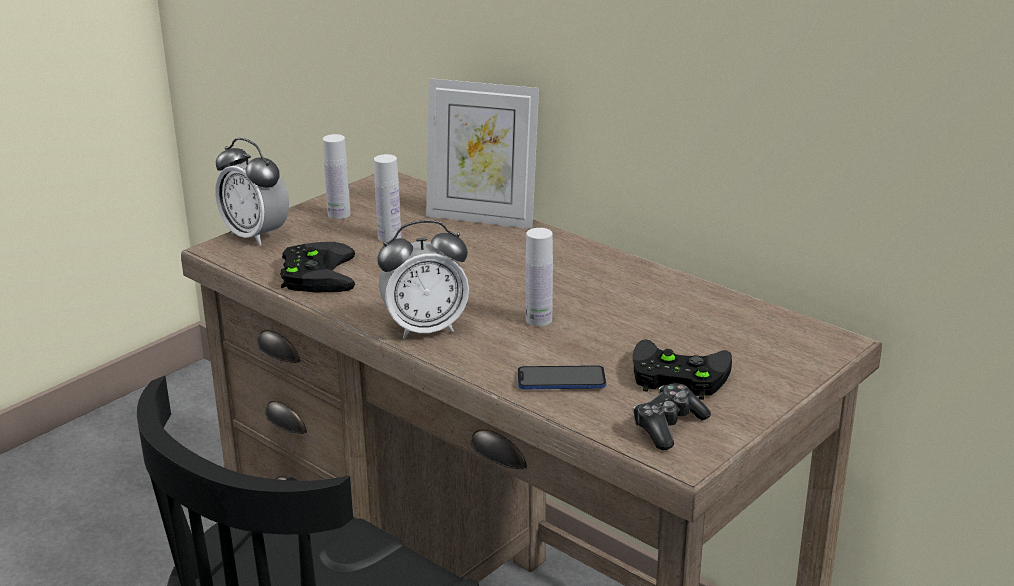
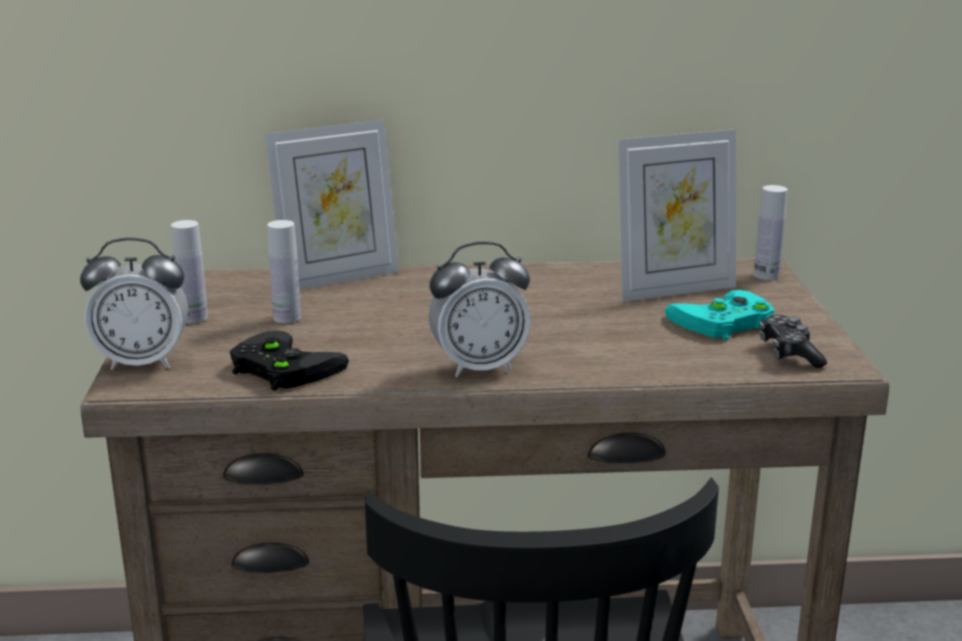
camera: 45 degrees left, 5 degrees down
(425, 328) = (479, 367): alarm clock -> alarm clock turned 45 degrees clockwise
(538, 320) = (551, 327): white bottle -> white bottle (766, 275)
(561, 380) = (660, 357): phone -> none
(675, 376) = (722, 323): black game controller -> turquoise game controller
(705, 330) = (673, 289): none -> picture frame

